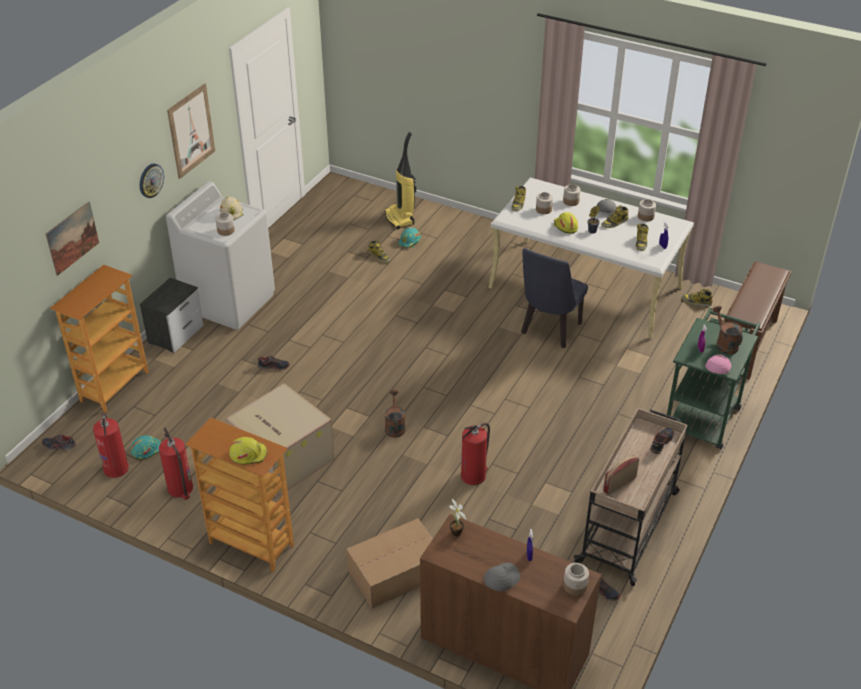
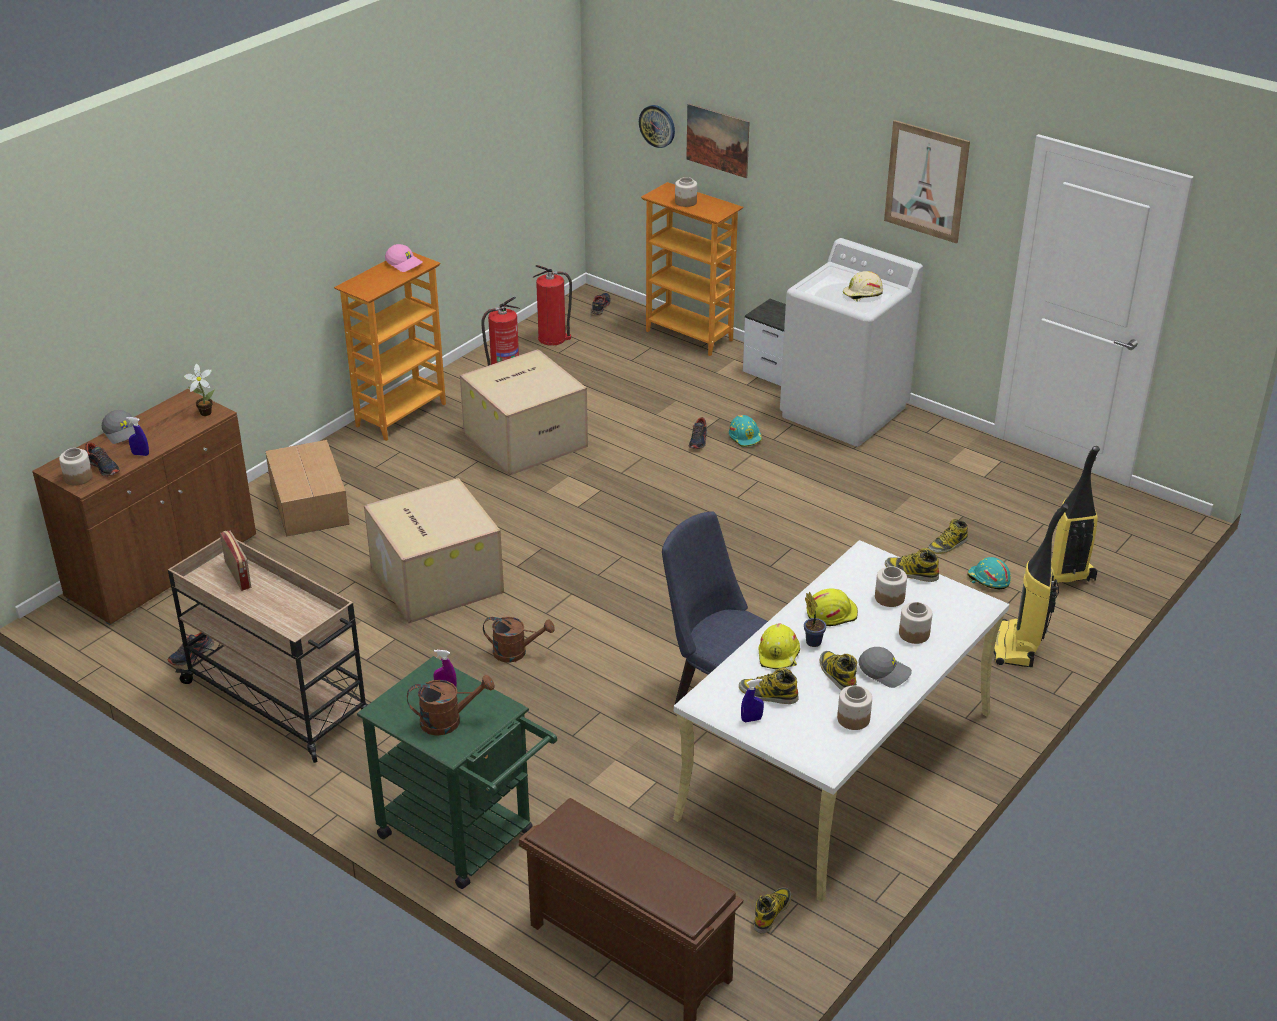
camera: 100 degrees right, 5 degrees down
(146, 449) = (575, 355): turquoise hard hat -> turquoise hard hat (745, 437)
(150, 180) = (841, 181): wall clock -> wall clock (657, 126)
(226, 231) = (819, 289): jar -> jar (685, 202)
(248, 454) = (371, 280): yellow hard hat -> yellow hard hat (779, 655)
(394, 426) = (551, 525): brown watering can -> brown watering can (516, 652)
(467, 232) = (1017, 647): none -> vacuum cleaner
(474, 475) = (434, 579): fire extinguisher -> cardboard box
(661, 442) = (290, 627): shoe -> shoe (103, 467)
(717, 367) = (395, 697): pink cap -> pink cap (404, 263)

